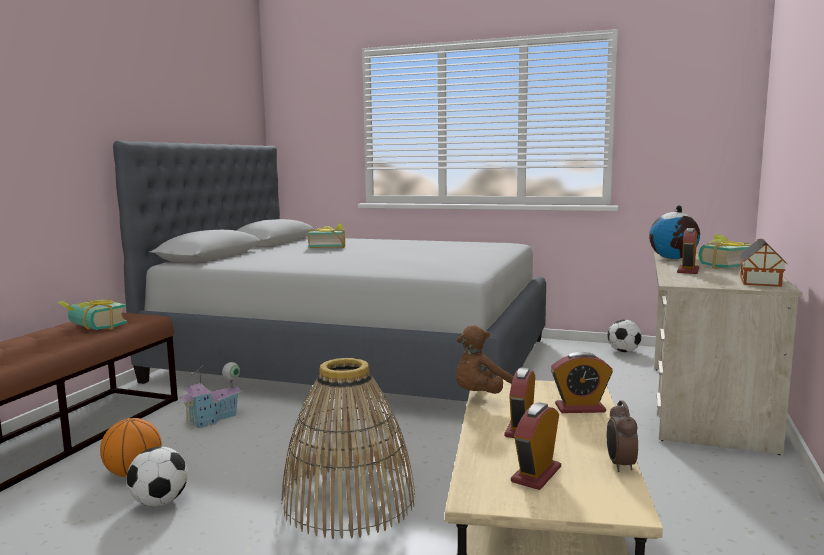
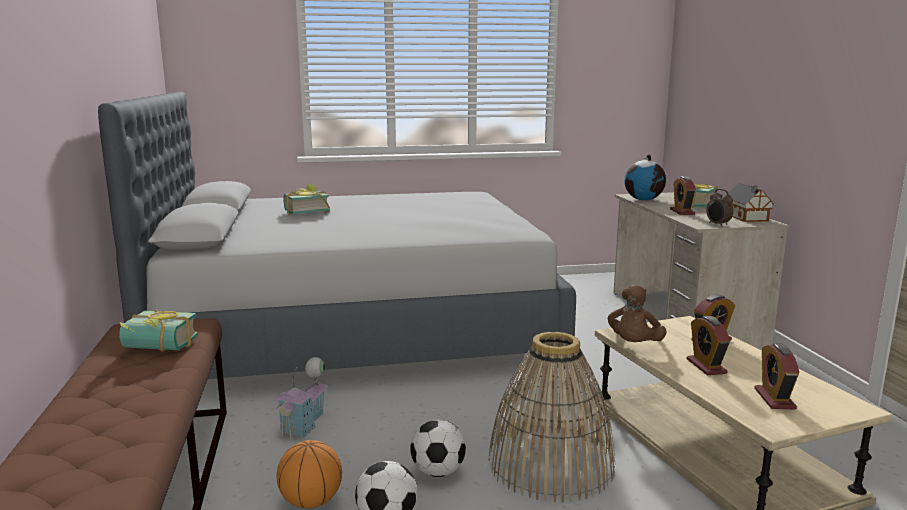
camera: 30 degrees left, 5 degrees up
(619, 465) = (805, 378): alarm clock -> alarm clock (718, 224)
(623, 351) = (571, 281): football -> football (438, 472)

